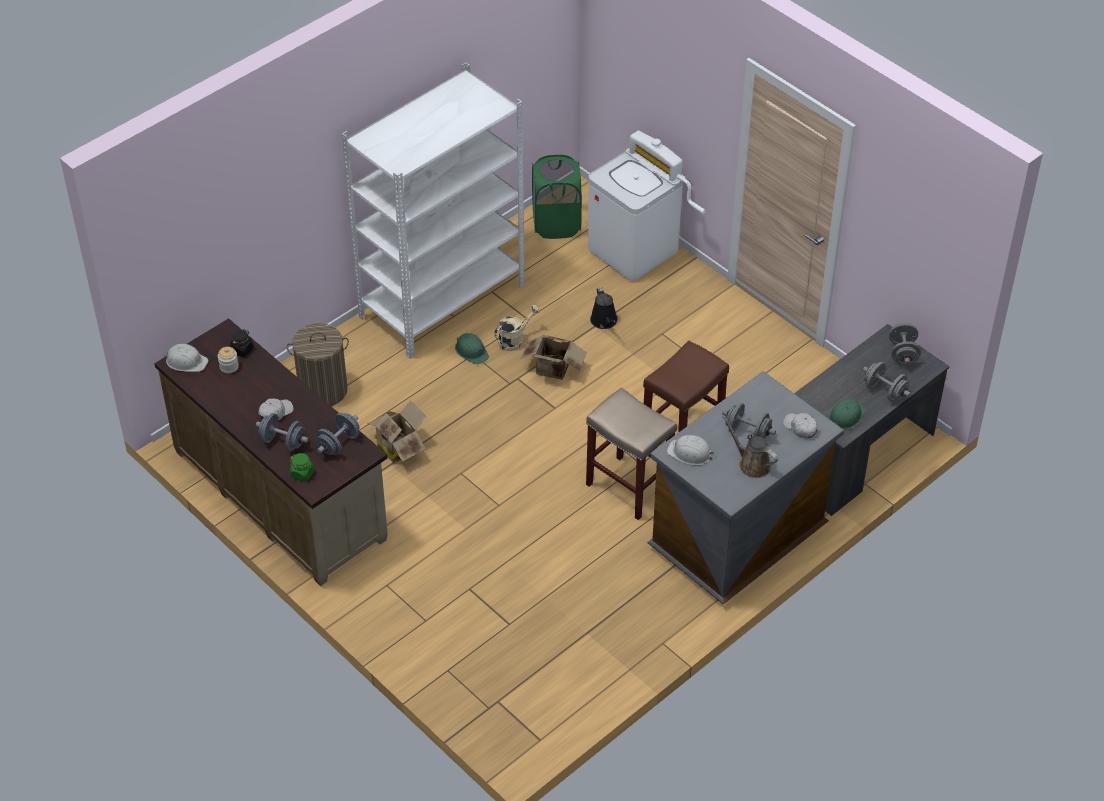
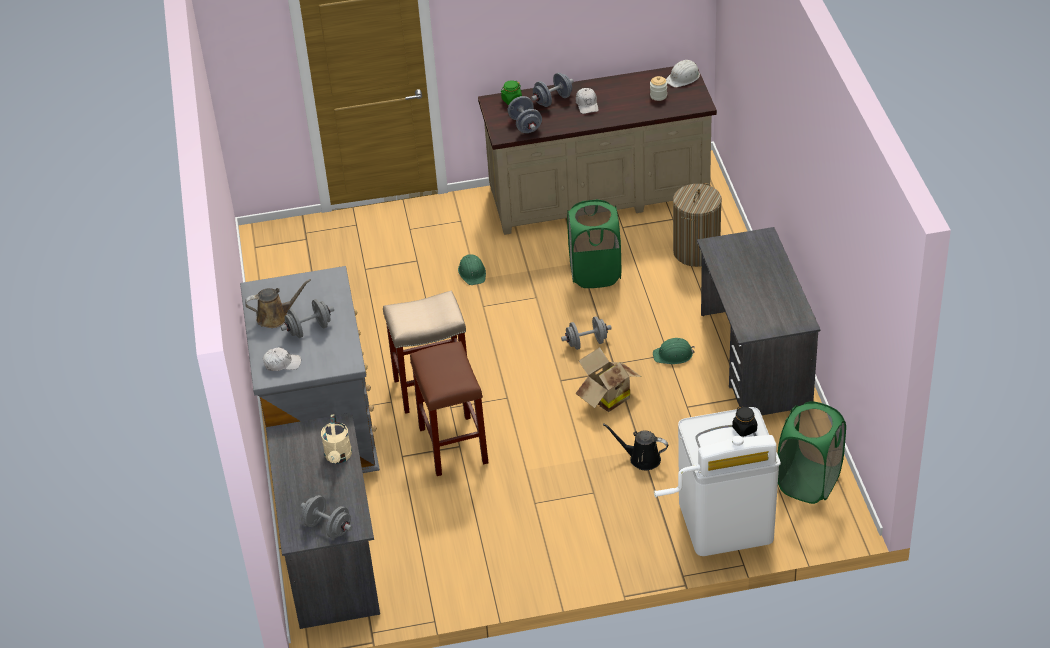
camera: 125 degrees right, 5 degrees down
(242, 350) = (672, 107): black jar -> black jar (744, 429)
(399, 446) = (595, 273): cardboard box -> green laundry basket
(442, 300) = (755, 360): white bookcase -> grey desk
(514, 340) = (665, 387): beige watering can -> beige watering can (338, 457)
(689, 453) = (322, 286): white hard hat -> none
(846, 416) = (296, 446): green hard hat -> green hard hat (472, 272)
(884, 391) = (297, 488): grey dumbbell -> grey dumbbell (586, 343)

